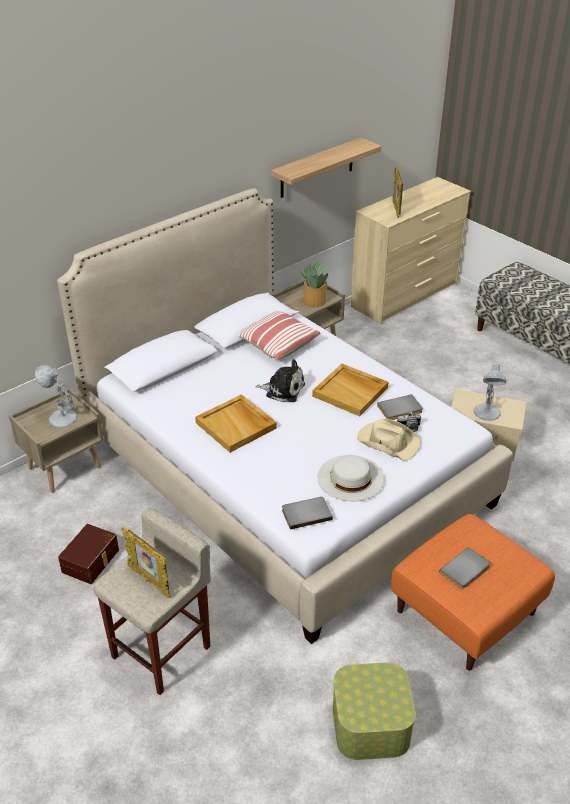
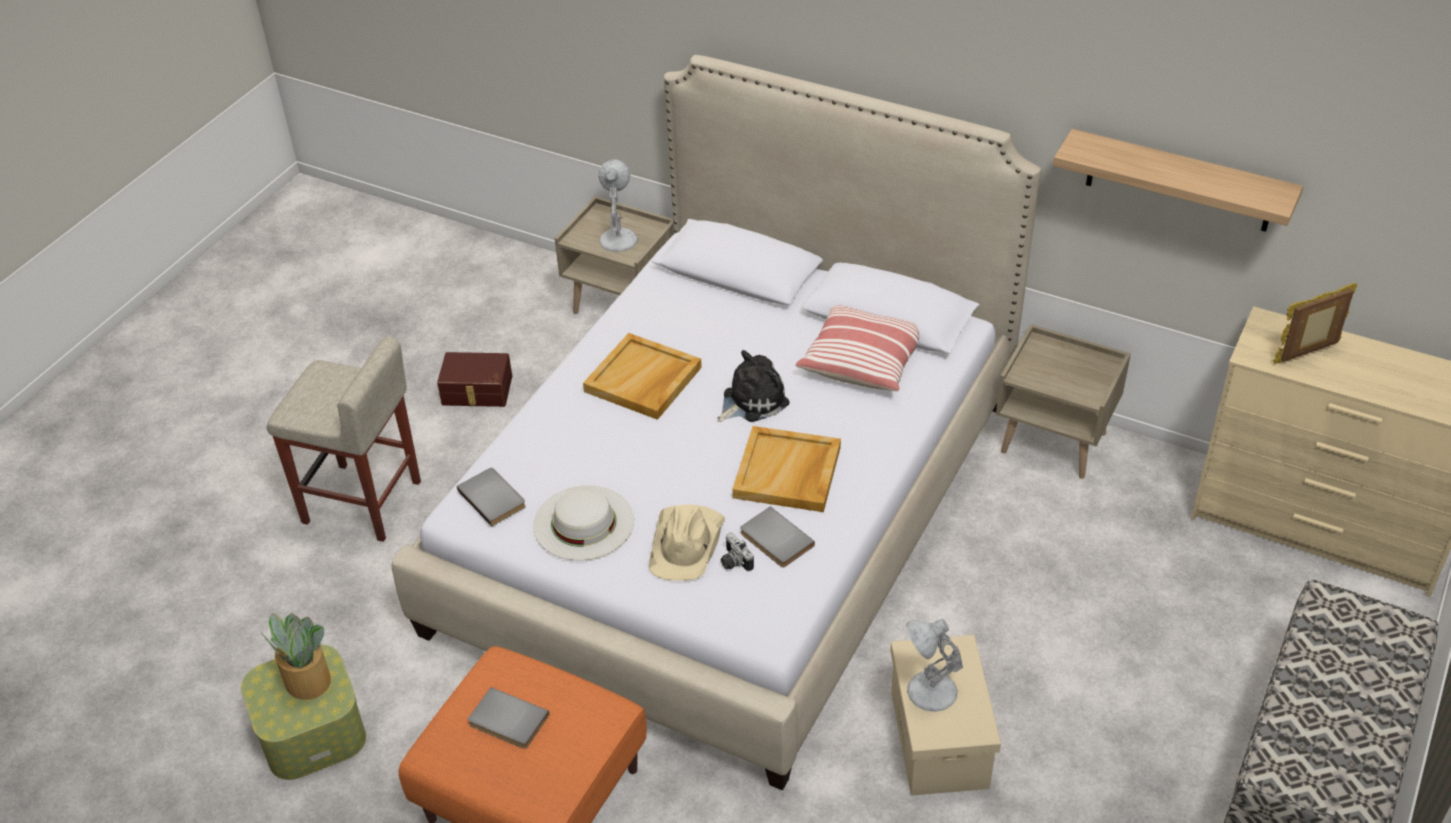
camera: 70 degrees right, 5 degrees up
(150, 581) = (327, 399): picture frame -> none
(283, 389) = (751, 400): plush toy -> plush toy turned 120 degrees counterclockwise
(314, 301) = (1061, 379): potted plant -> potted plant (307, 680)

